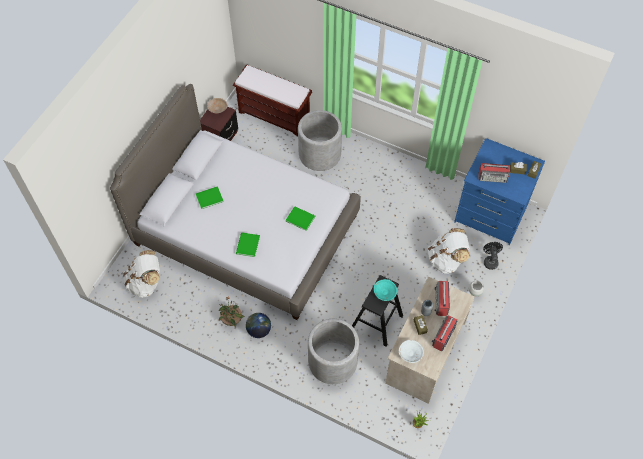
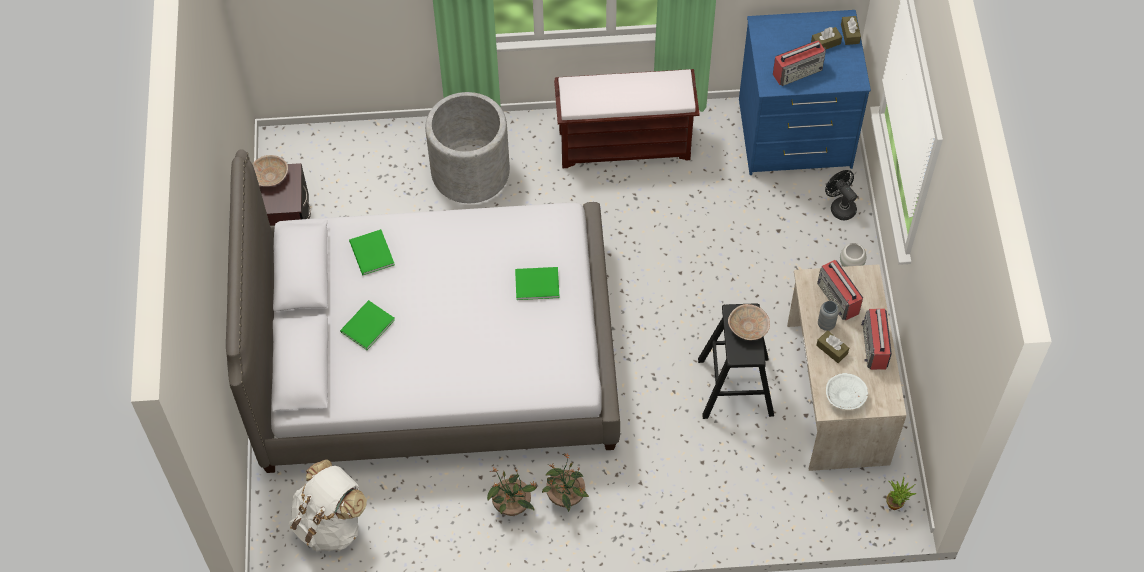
camera: 30 degrees left, 0 degrees up
(247, 245) = (483, 369): green book -> green book (371, 255)
(259, 330) = (565, 497): globe -> potted plant
(275, 115) = (353, 145): brown bench -> brown bench (625, 144)
(332, 361) = (710, 482): grey planter -> none
(385, 293) = (748, 328): turquoise bowl -> beige bowl
(446, 260) = (775, 239): white backpack -> none

